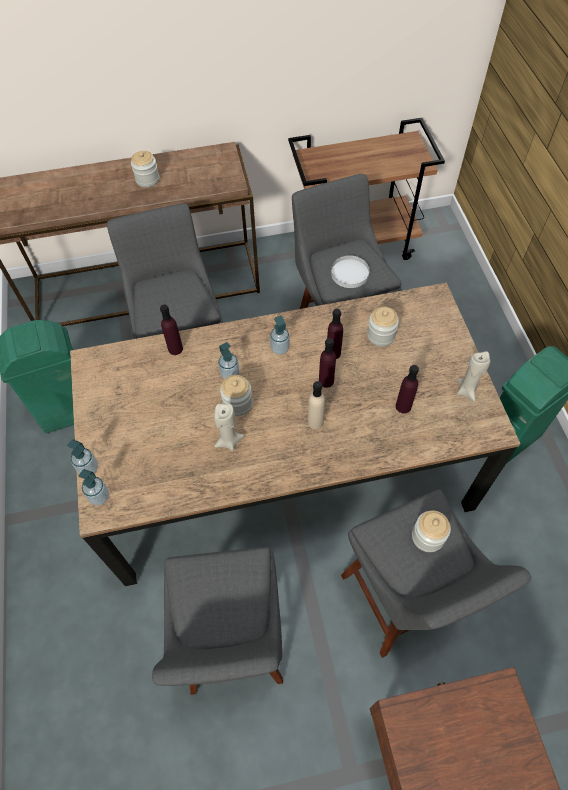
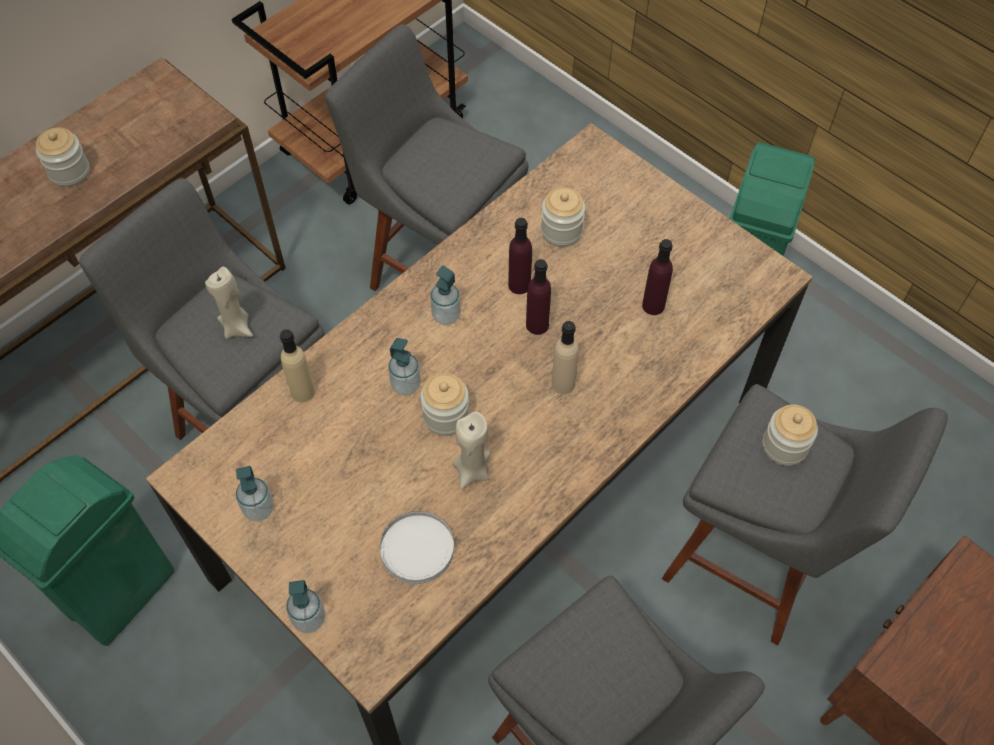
camera: 35 degrees left, 0 degrees up
(99, 496) = (355, 645): soap dispenser -> soap dispenser (259, 509)
(175, 349) = (302, 392): purple bottle -> beige bottle
(350, 273) = (454, 170): white plate -> white plate (417, 548)
(467, 390) = (711, 246): beige candle -> beige candle (237, 327)

